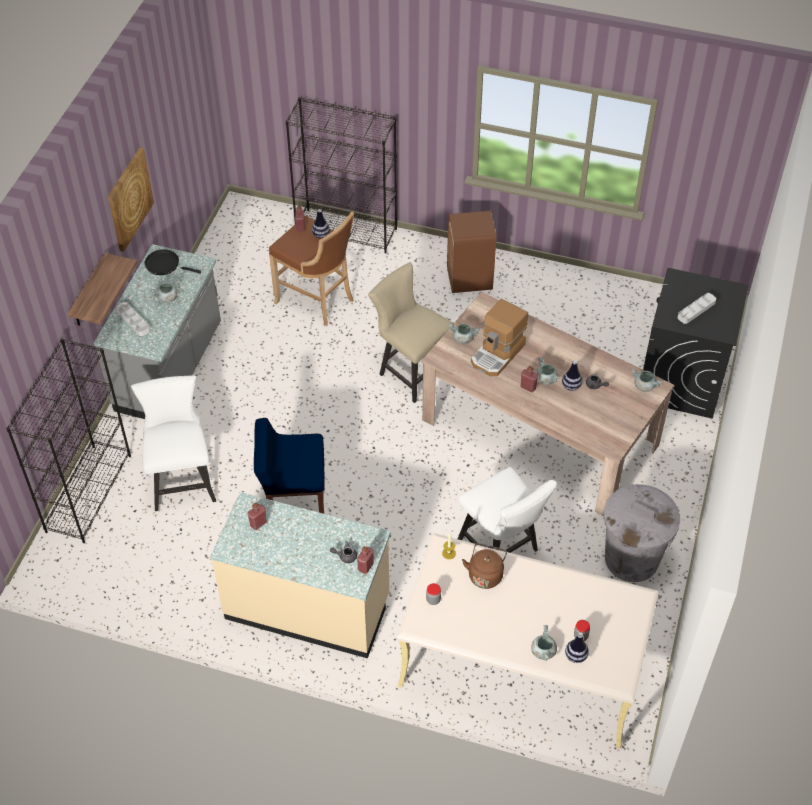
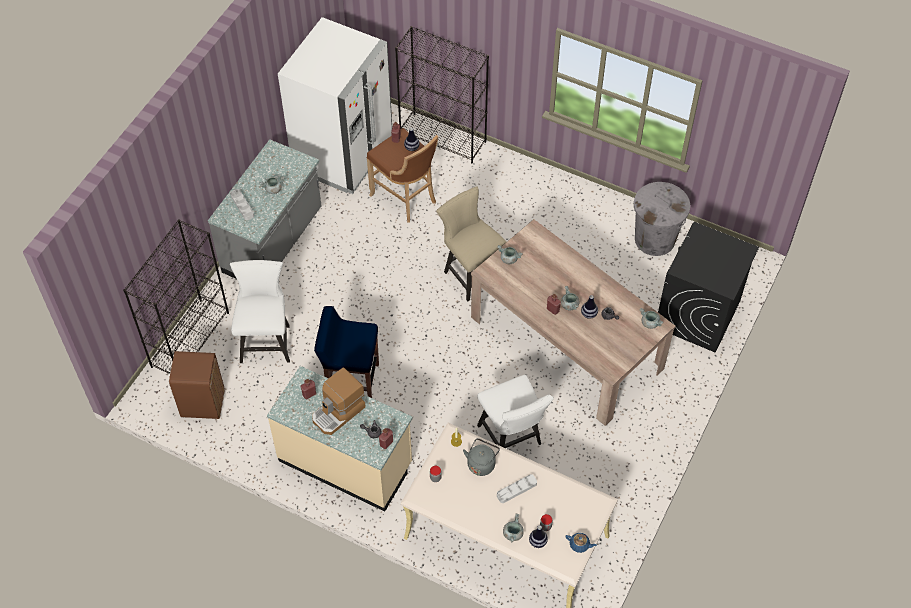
camera: 10 degrees right, 5 degrees up
(89, 292) = (207, 181): shelf -> none
(129, 199) = (251, 105): picture -> none
(165, 265) = (276, 159): black frying pan -> none
(234, 263) = (343, 155): none -> white fridge
(469, 278) = (537, 196): brown trash can -> brown trash can (202, 403)
(485, 574) = (481, 463): brown kettle -> grey kettle
(498, 354) = (534, 277): coffee machine -> coffee machine (338, 413)
(627, 651) = (580, 545): none -> blue teapot
(631, 558) = (616, 463): grey trash can -> grey trash can (654, 239)
(696, 310) = (708, 263): grey tray -> grey tray (516, 490)

